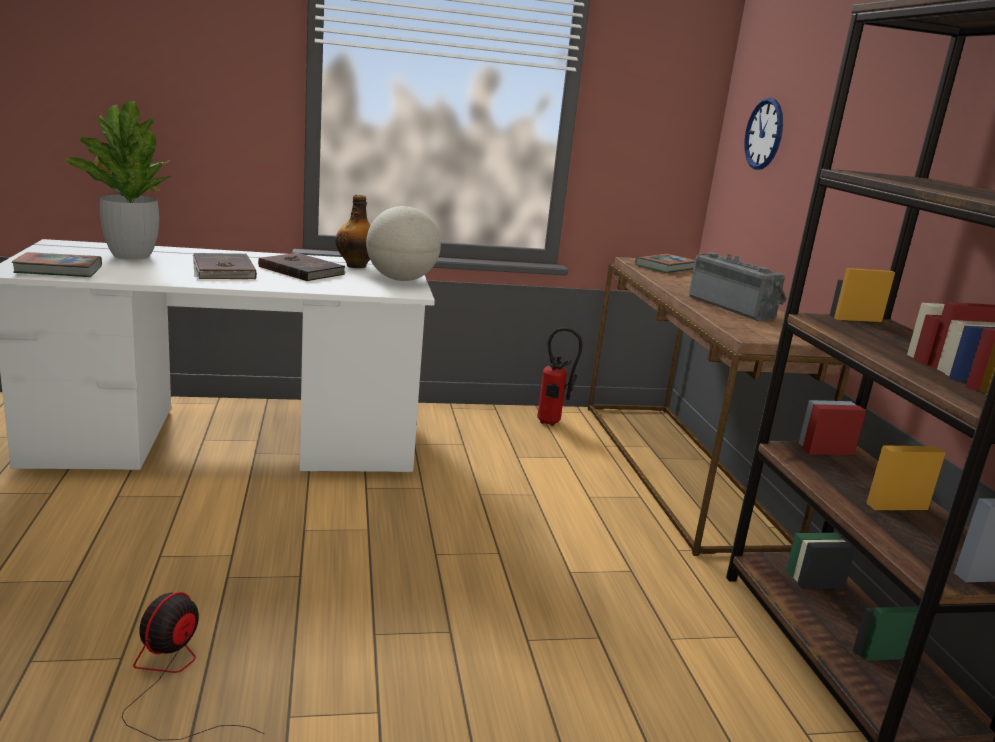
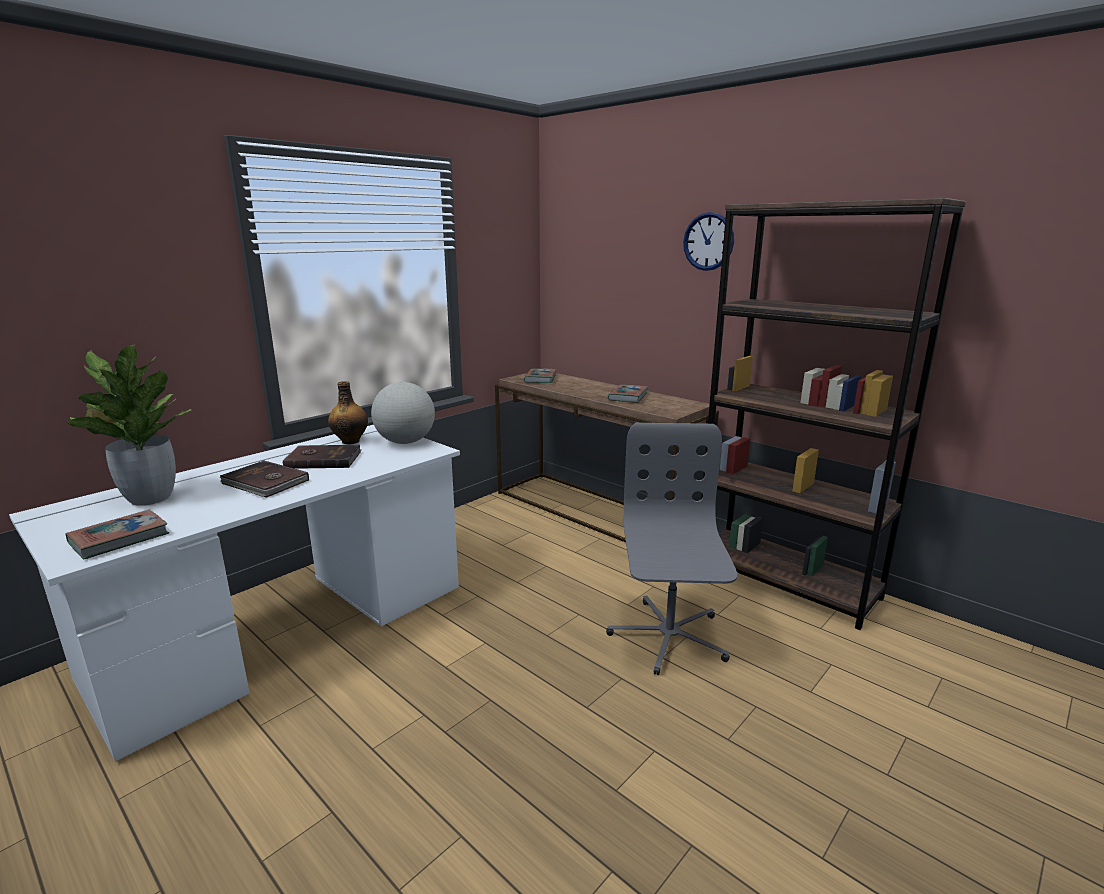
camera: 35 degrees left, 0 degrees up
(173, 680) = (518, 822): fan -> none
(552, 424) = (492, 512): fire extinguisher -> none
(567, 625) = (668, 637): none -> grey office chair
(734, 308) = (628, 397): radio -> book
(764, 134) = (590, 277): wall clock -> wall clock (708, 241)

